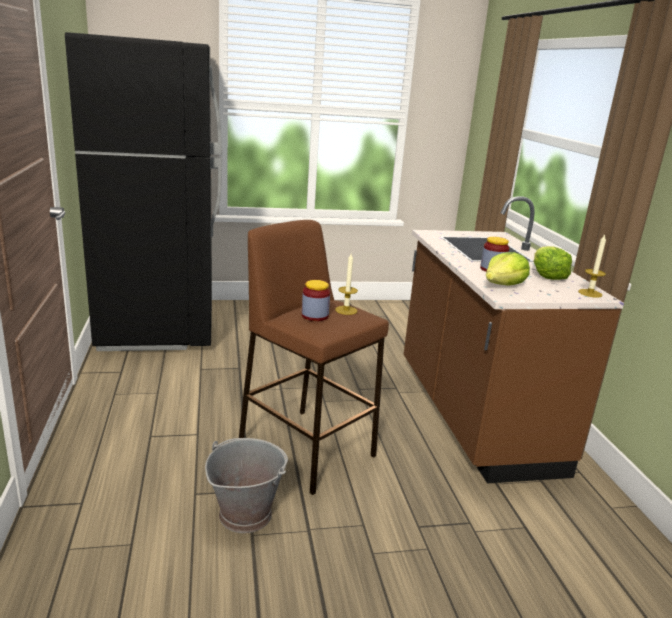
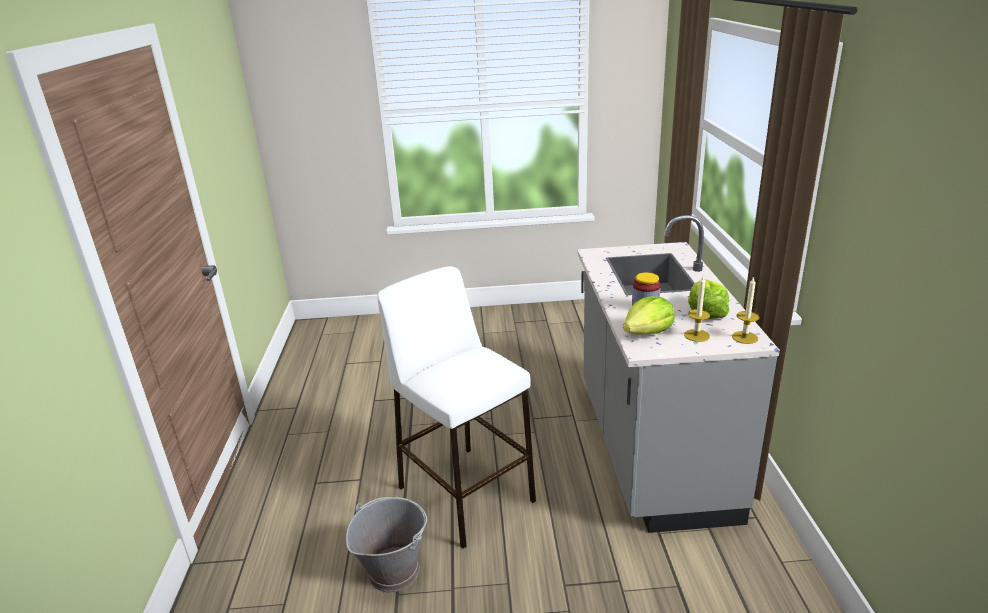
camera: 10 degrees right, 5 degrees up
(158, 325) = (339, 348): black fridge -> none
(306, 448) = (465, 493): brown stool -> white stool
(315, 316) = (450, 374): jar -> none
(346, 310) = (485, 364): candle -> candle (696, 335)
(473, 417) = (650, 449): brown counter -> grey counter

